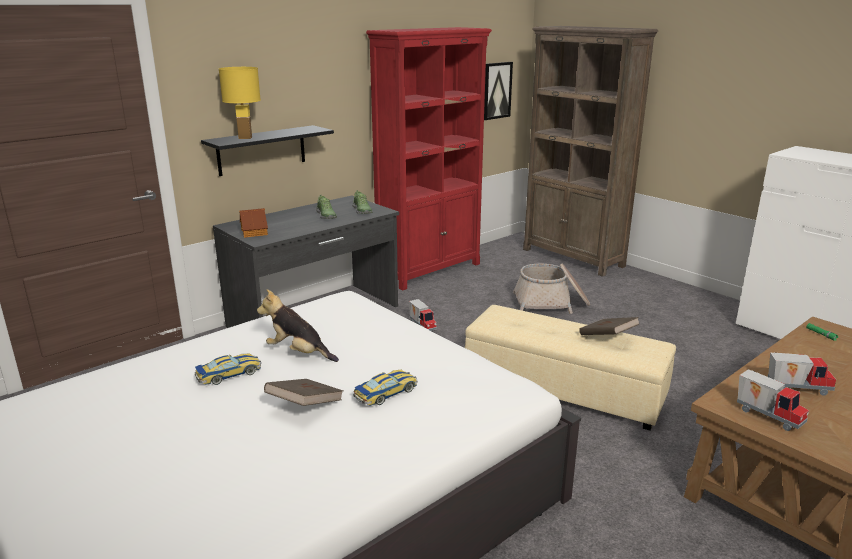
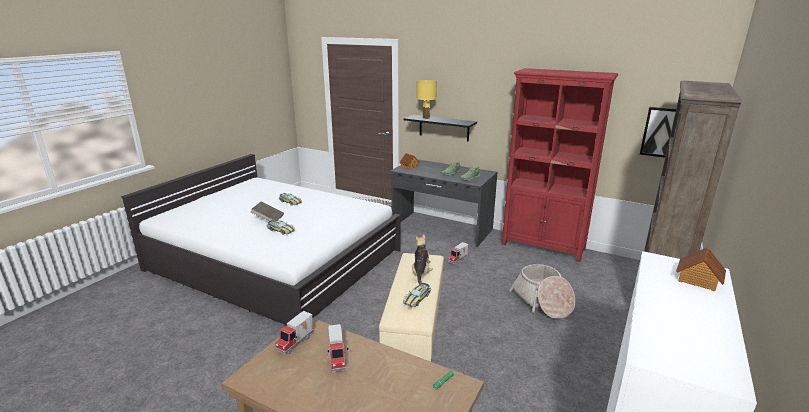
camera: 70 degrees right, 0 degrees up
(298, 353) = (313, 209): plush toy -> plush toy (421, 273)
(607, 337) = (417, 298): brown book -> toy car
(820, 153) = (697, 280): none -> toy house

